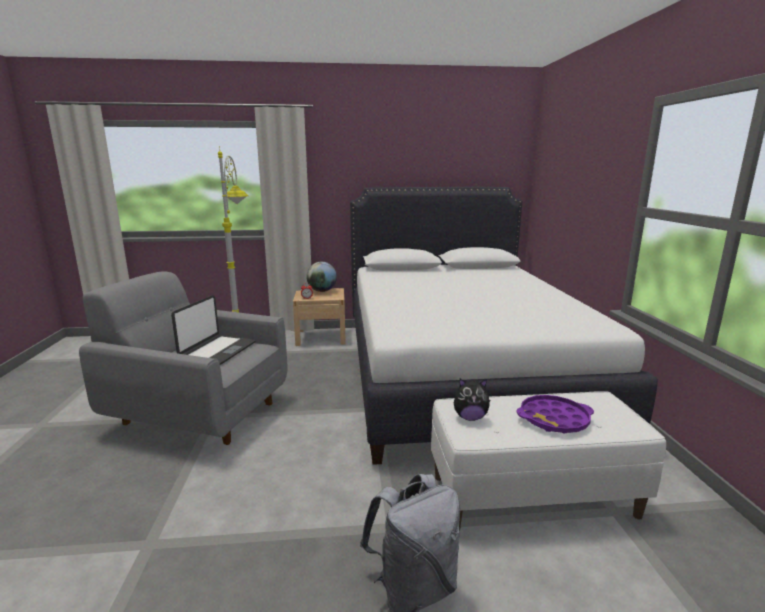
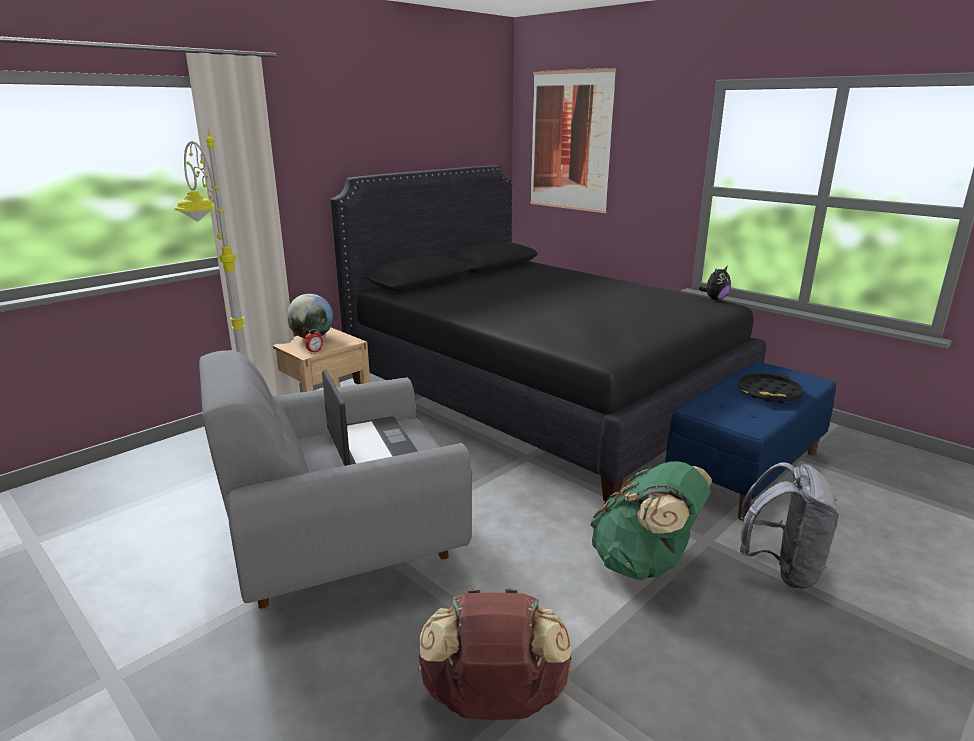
camera: 40 degrees left, 5 degrees up
(104, 535) = (494, 702): none -> brown backpack
(320, 515) = (644, 563): none -> green backpack
(459, 373) = (541, 394): white bed -> black bed
(470, 417) = (724, 413): plush toy -> plush toy (715, 299)
(532, 495) = (745, 470): white bench -> blue bench
(554, 419) = (768, 393): purple tray -> black tray
(560, 166) = (570, 141): none -> picture

